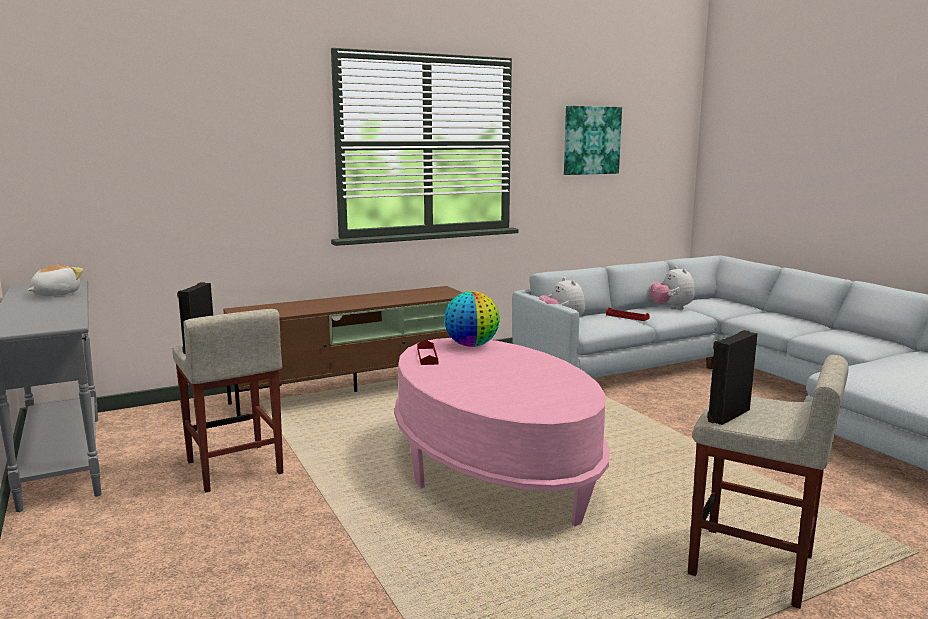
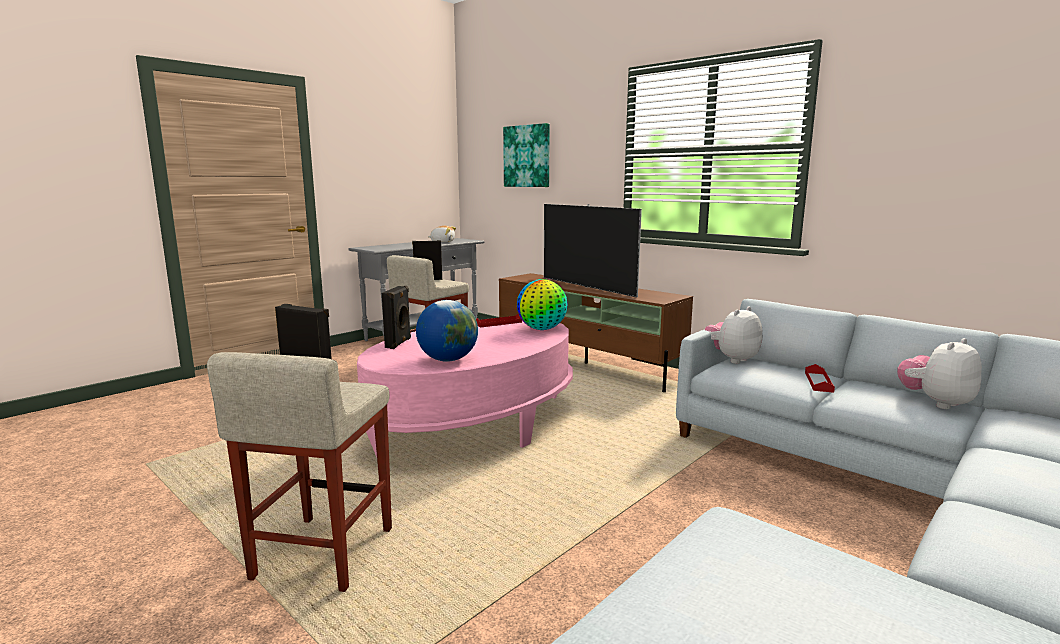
camera: 70 degrees right, 0 degrees up
(356, 302) = (587, 287): none -> television
(480, 400) = (399, 343): none -> black speaker
(565, 386) = (448, 360): none -> globe
(591, 140) = (959, 136): picture -> picture (527, 156)

